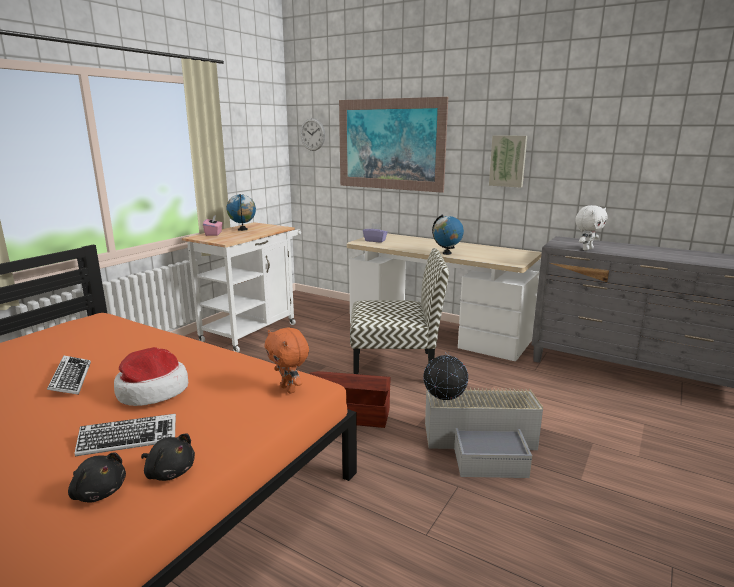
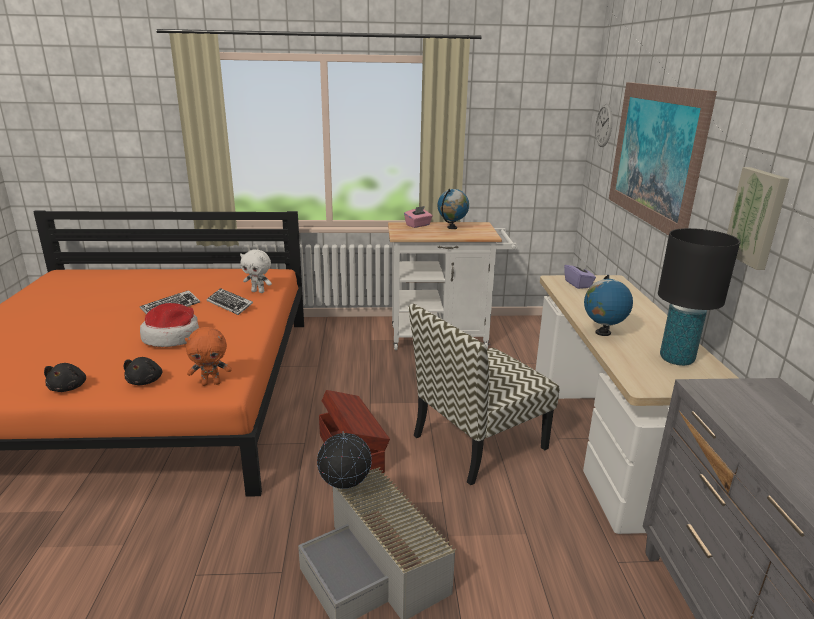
camera: 55 degrees right, 5 degrees up
(99, 492) = (40, 376): black plush toy -> black plush toy (146, 381)
(128, 439) = (104, 358): keyboard -> keyboard (230, 305)
(289, 389) = (211, 383): orange plush toy -> orange plush toy turned 120 degrees counterclockwise
(396, 366) = (478, 443): chair -> chair turned 90 degrees clockwise
(494, 251) = (677, 359): none -> black table lamp
(587, 249) = (733, 418): white plush toy -> white plush toy (258, 291)

